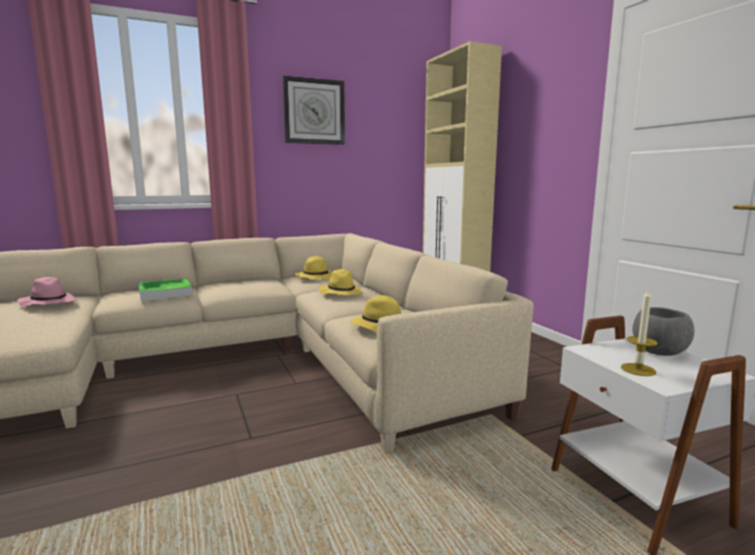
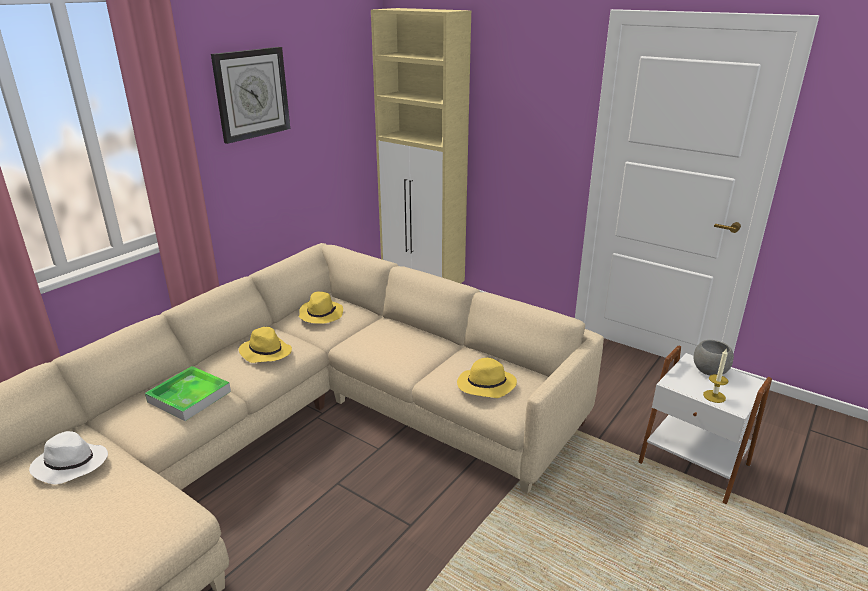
camera: 30 degrees left, 15 degrees up
(48, 303) = (69, 464): pink hat -> white hat
(340, 293) = (385, 340): yellow hat -> yellow hat (265, 352)

